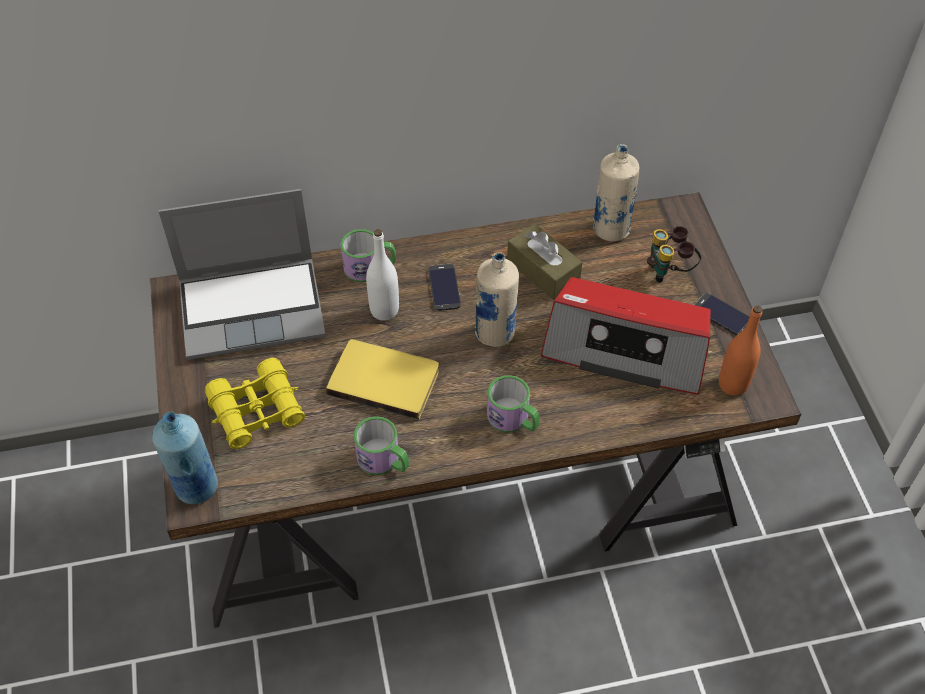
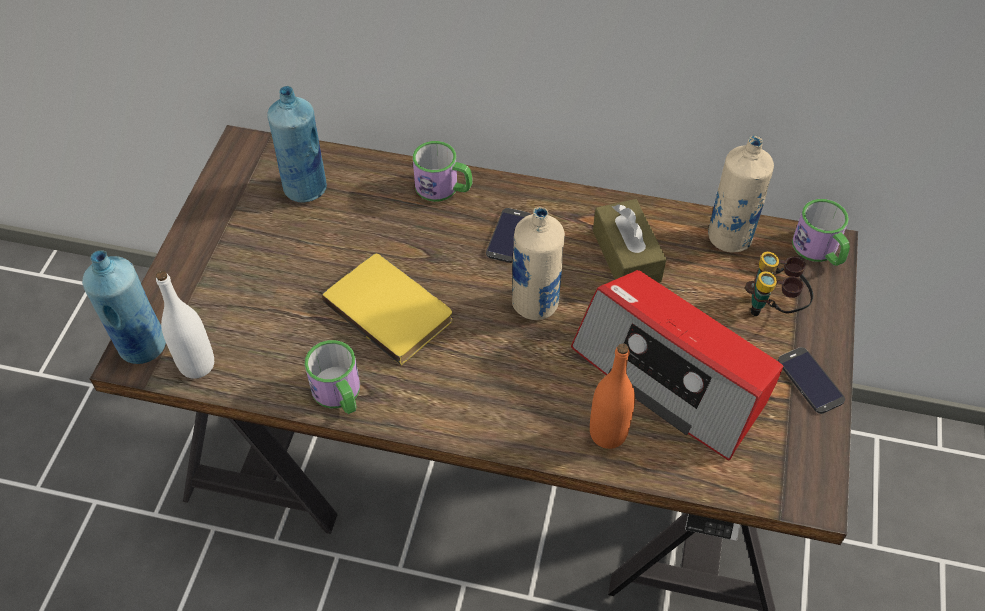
camera: 25 degrees right, 0 degrees up
(254, 308) = (305, 188): laptop -> blue bottle
(257, 411) = (246, 292): yellow binoculars -> none
(384, 310) = (433, 237): white bottle -> white bottle (197, 365)
(513, 419) = (501, 405): mug -> mug (819, 251)
(733, 384) = (779, 465): orange bottle -> orange bottle (608, 433)

